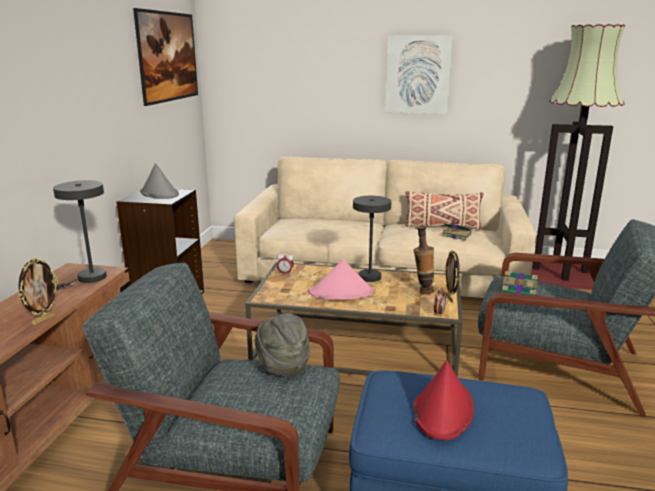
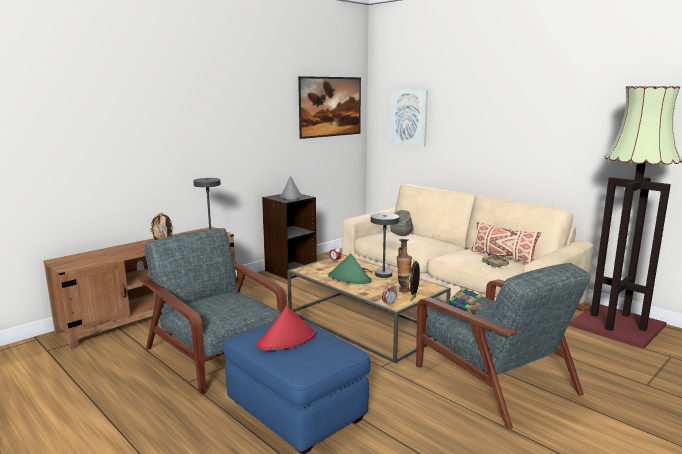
camera: 35 degrees right, 5 degrees down
(282, 366) = (249, 300): grey hat -> grey hat (400, 233)
(342, 292) = (350, 278): pink hat -> green hat
(418, 74) = (512, 125): picture -> picture (408, 117)

